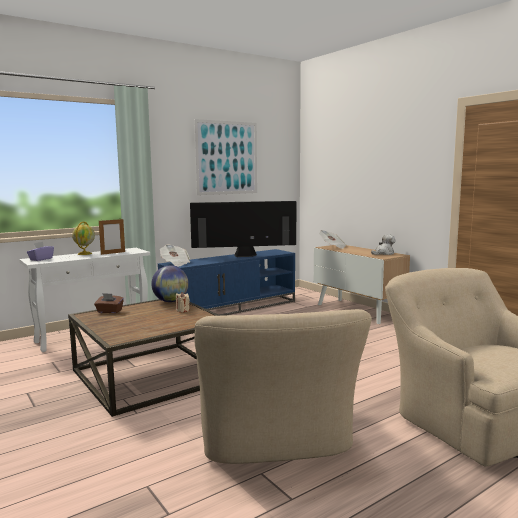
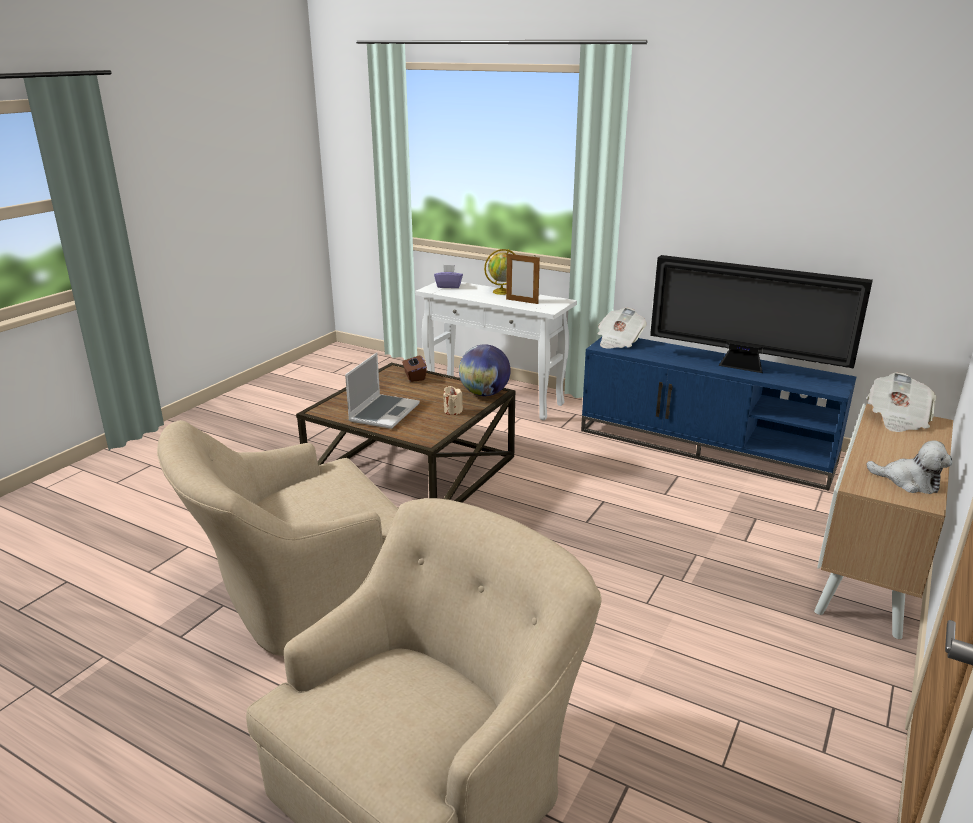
camera: 65 degrees right, 15 degrees up
(154, 324) = (384, 412): none -> laptop
(227, 158) = (793, 171): picture -> none
(244, 256) = (744, 367): television -> television turned 150 degrees clockwise

